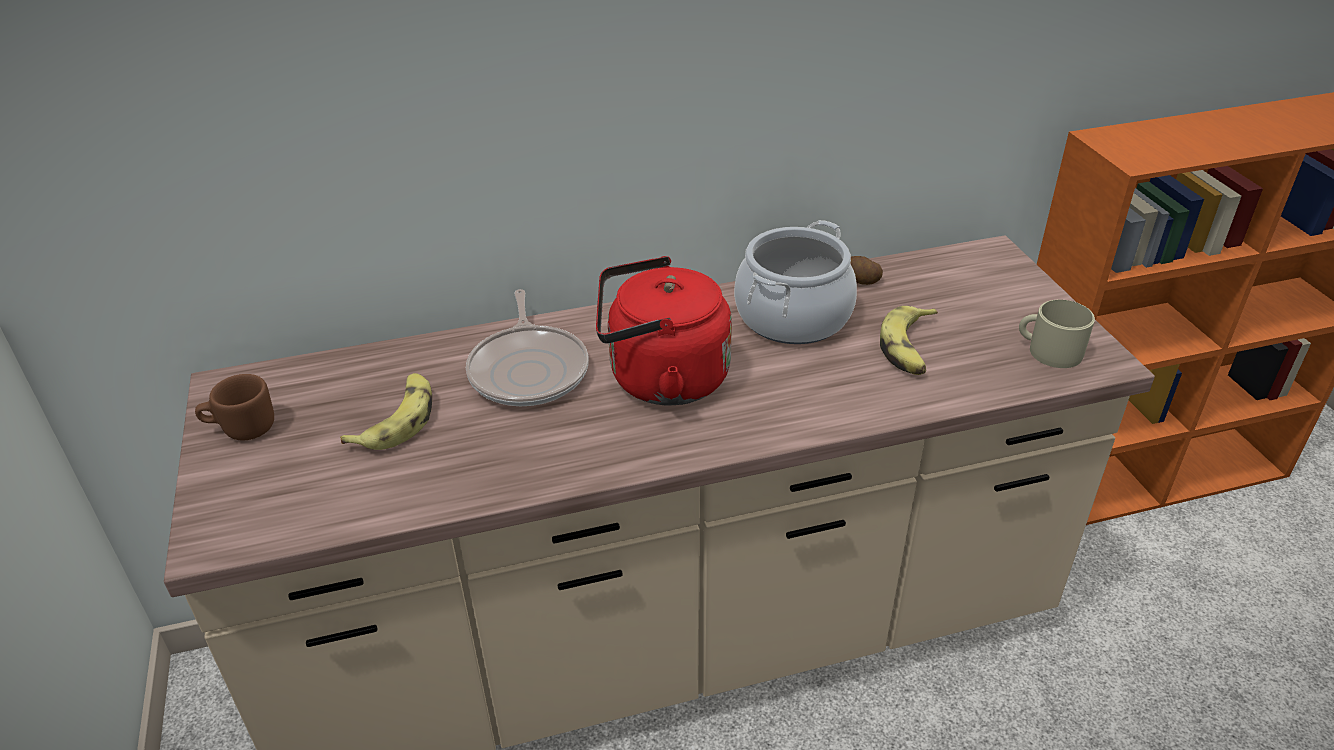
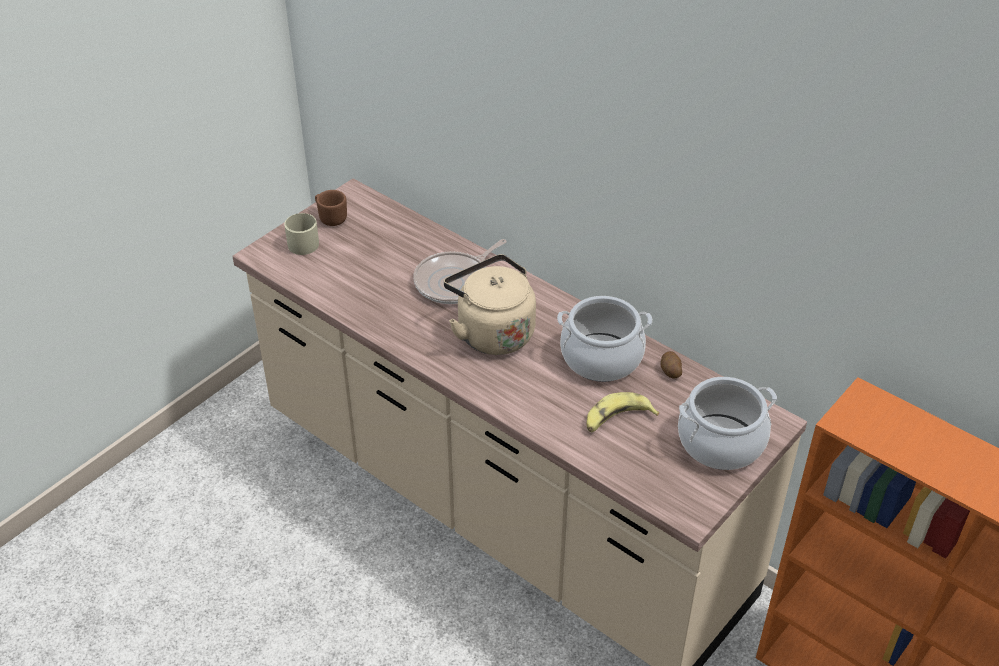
camera: 55 degrees right, 5 degrees up
(397, 420) = (378, 260): banana -> none
(661, 379) = (492, 332): red kettle -> beige kettle
(1000, 296) = (720, 442): none -> cooking pot
(1048, 350) = (676, 483): beige mug -> beige mug (303, 242)

